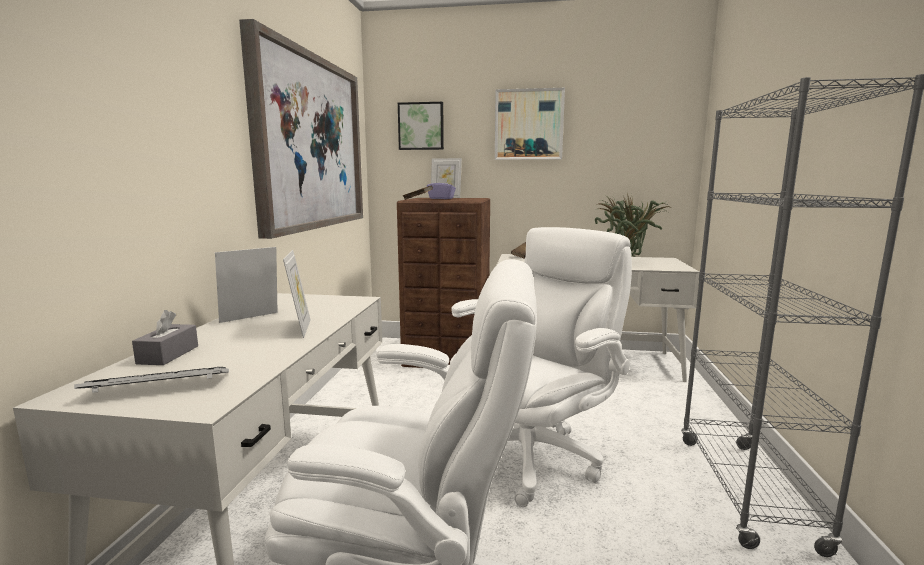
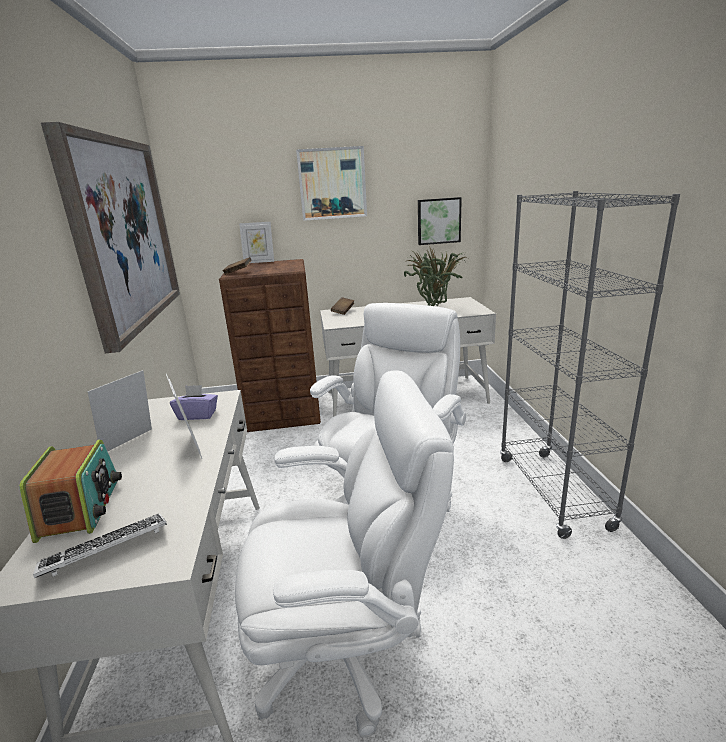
camera: 15 degrees left, 10 degrees up
(168, 355) = (81, 508): grey tissue box -> radio
(421, 126) = (223, 190): picture -> picture (438, 221)
(441, 198) = (259, 267): purple tissue box -> purple tissue box (197, 415)

